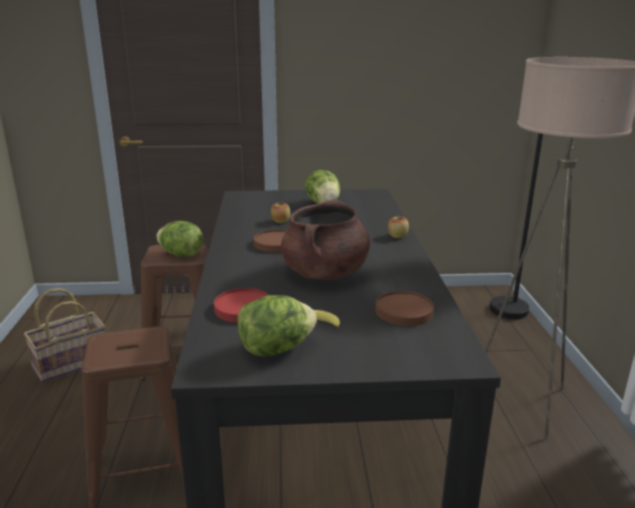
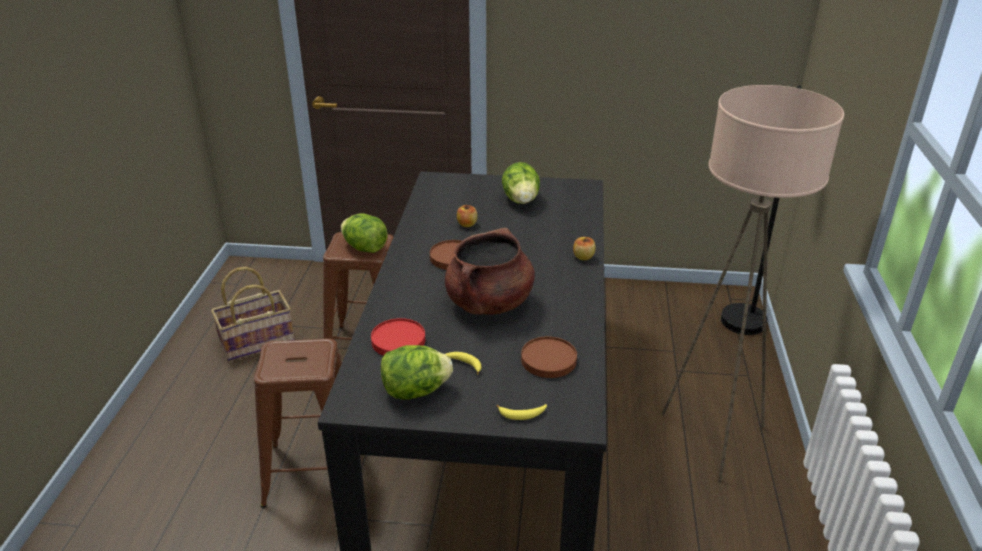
camera: 10 degrees right, 10 degrees up
(399, 359) = (522, 414): none -> banana

